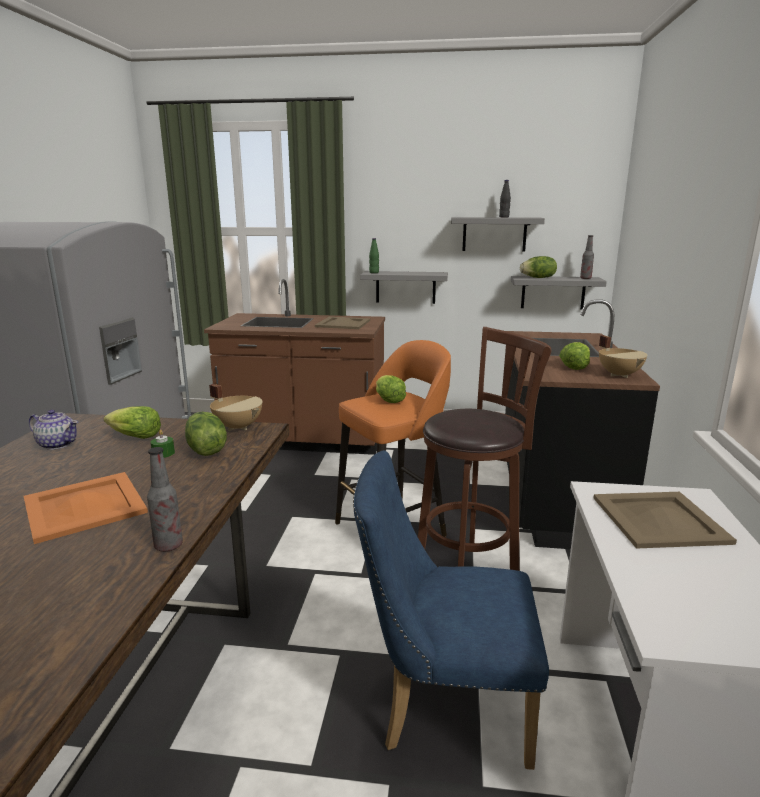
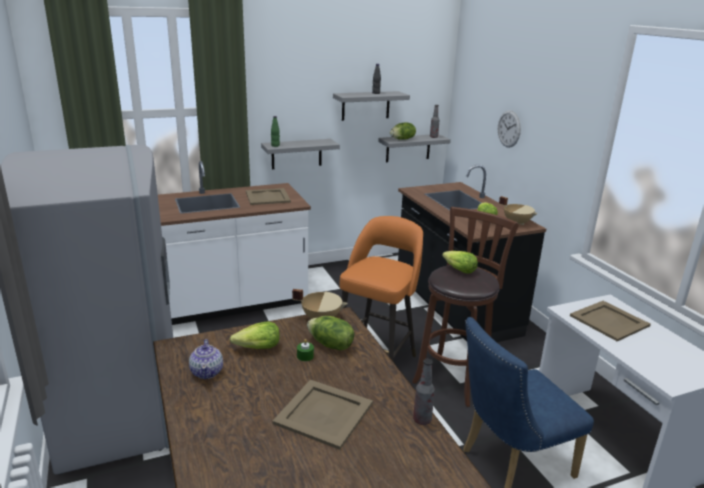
camera: 30 degrees left, 5 degrees up
(57, 444) = (207, 372): teapot -> teapot turned 90 degrees clockwise
(83, 506) = (323, 413): orange tray -> beige tray
(304, 441) = (233, 303): brown counter -> white counter
(388, 399) = (377, 267): lettuce -> lettuce (459, 270)
(660, 253) = (509, 129): none -> wall clock

